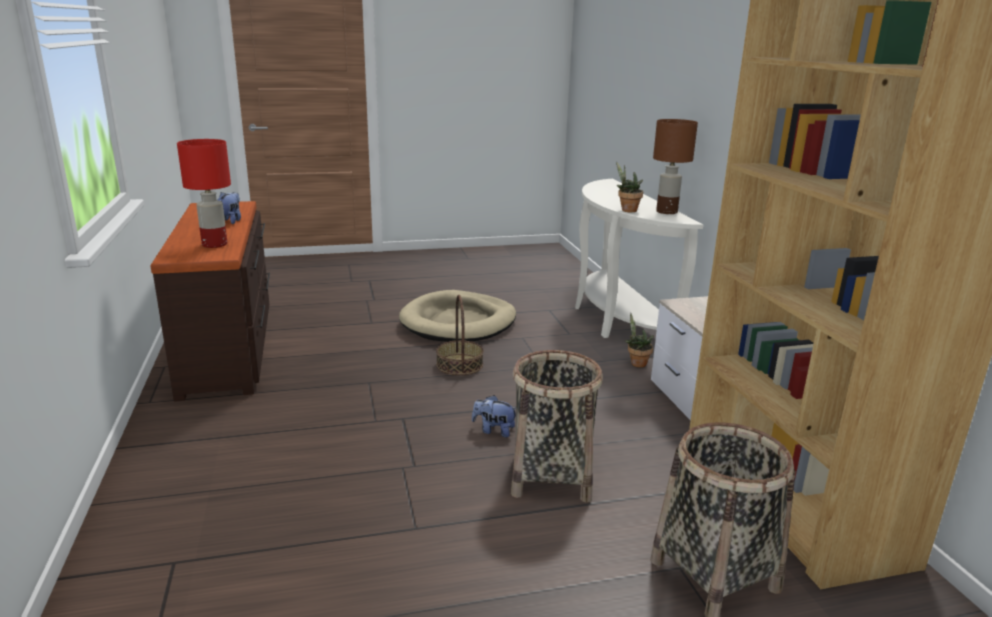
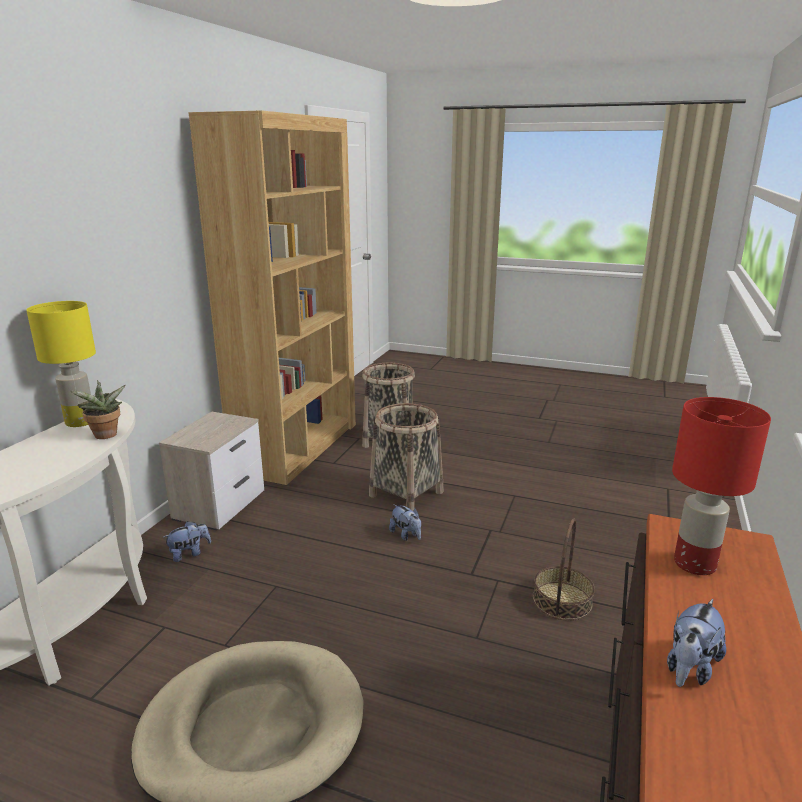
camera: 145 degrees left, 0 degrees up
(459, 364) = (354, 625): basket -> basket (562, 601)
(636, 363) = (189, 553): potted plant -> plush toy
(666, 212) = (81, 422): brown table lamp -> yellow table lamp

